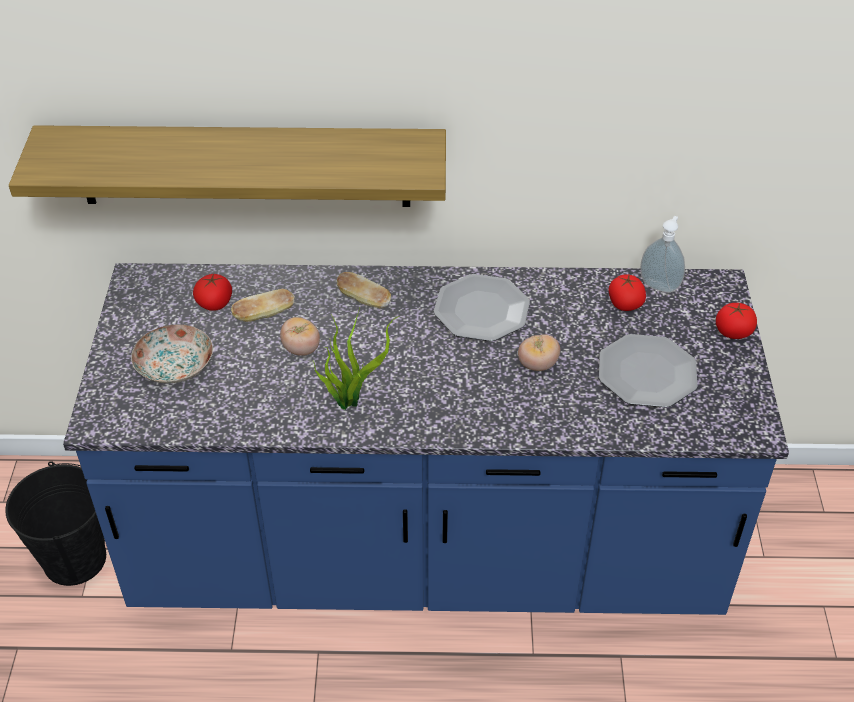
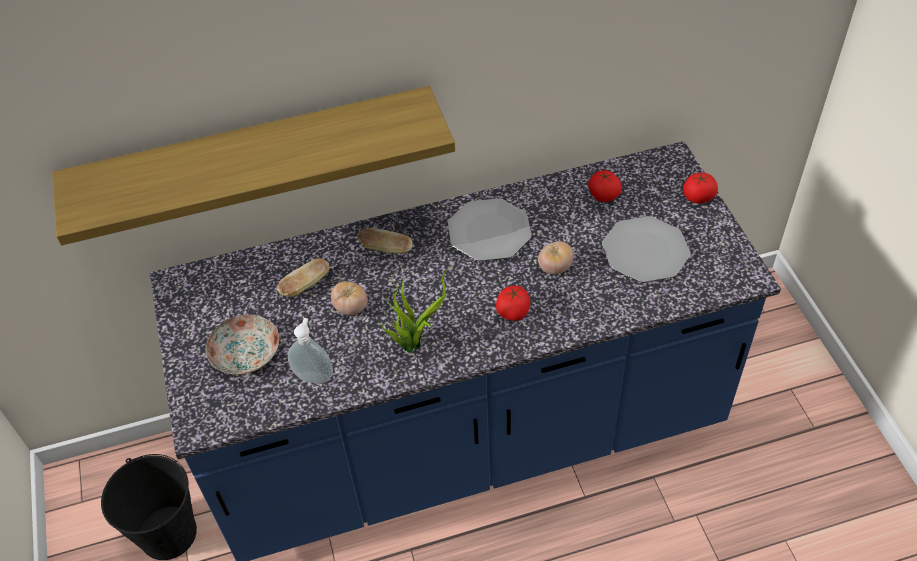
camera: 15 degrees left, 5 degrees up
(214, 303) = (256, 286): tomato -> tomato (513, 312)
(660, 285) = (624, 171): soap dispenser -> soap dispenser (314, 375)

